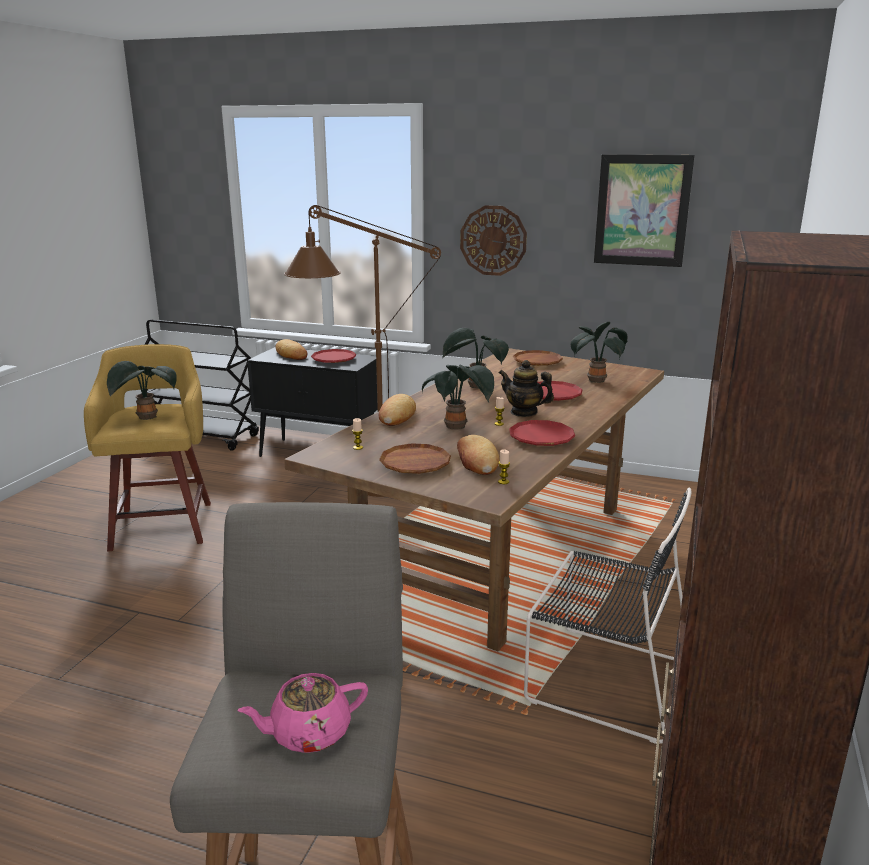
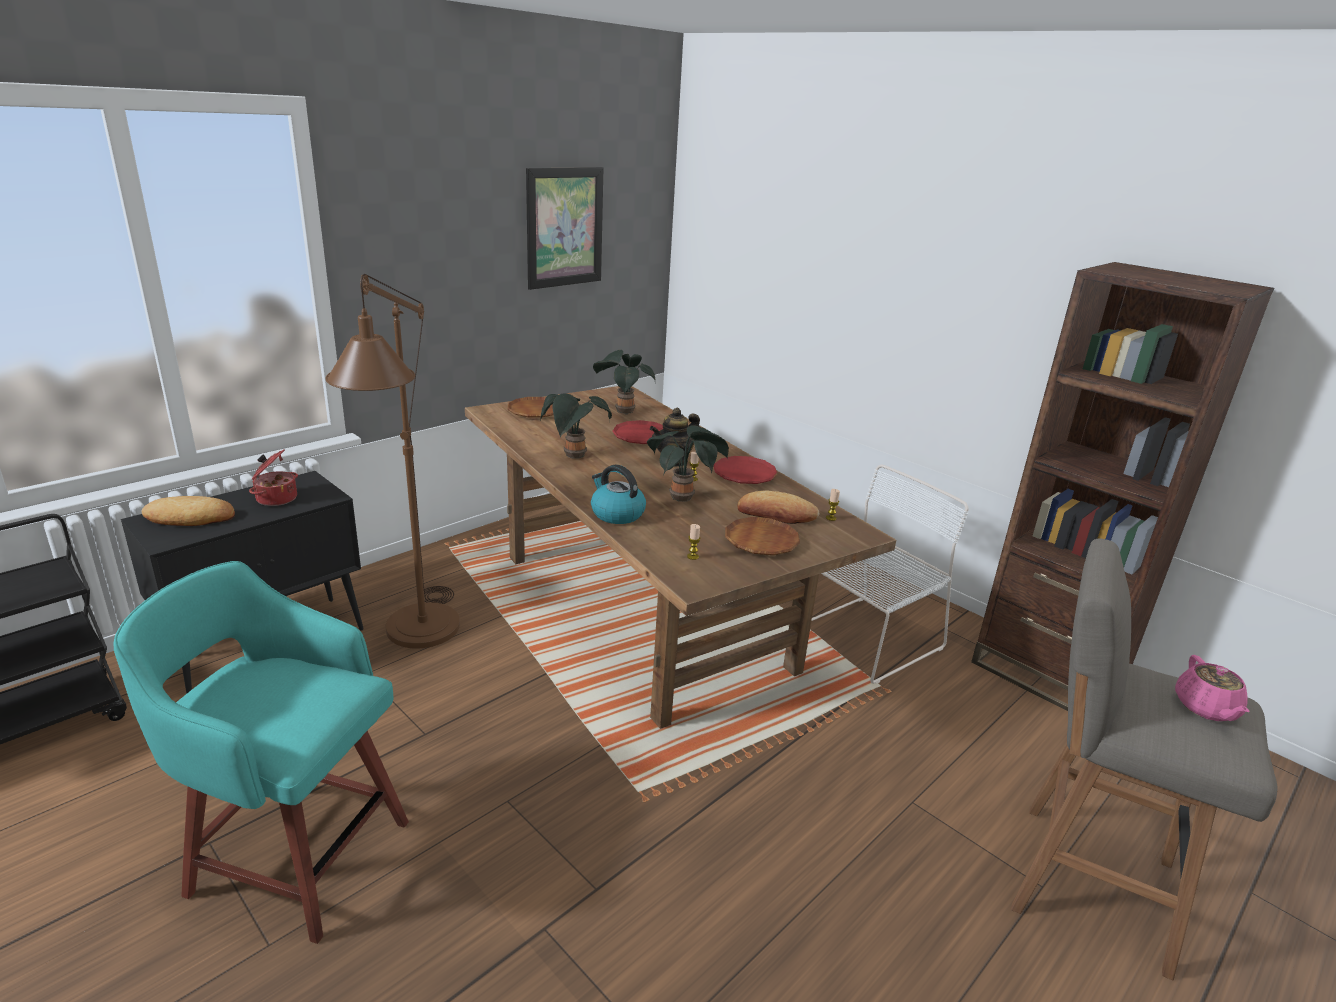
camera: 65 degrees left, 5 degrees up
(145, 418) = (295, 699): potted plant -> none
(163, 524) = (295, 854): yellow stool -> turquoise stool
(334, 359) = (276, 498): red plate -> cooking pot
(396, 415) = (616, 514): bread -> kettle
(493, 240) = (421, 281): wall clock -> none
(603, 679) = (863, 639): black chair -> white chair

